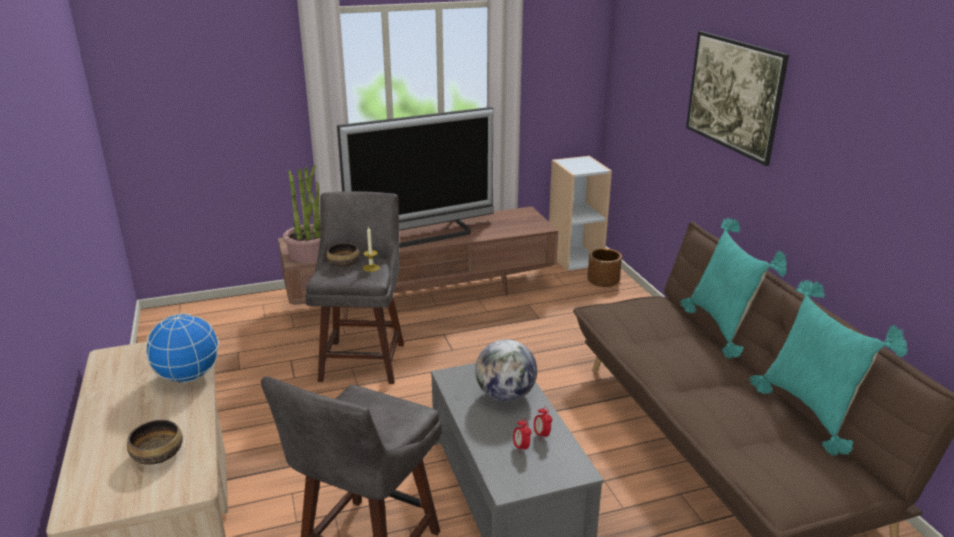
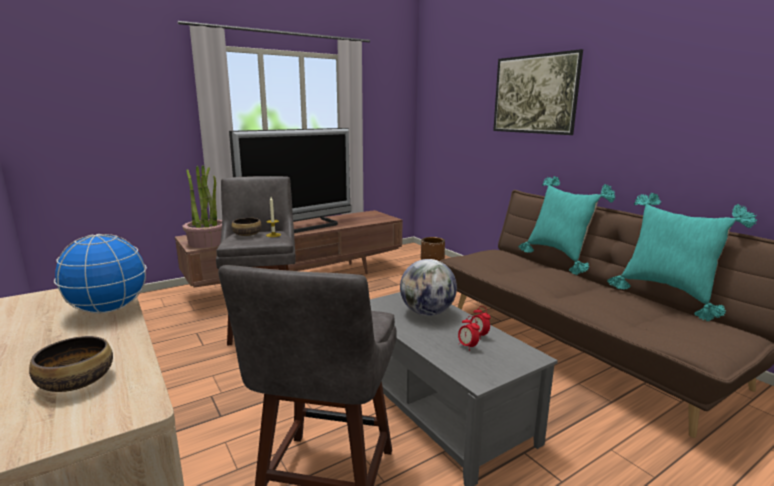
camera: 15 degrees left, 10 degrees down
(575, 257) = (405, 250): bookcase -> none

